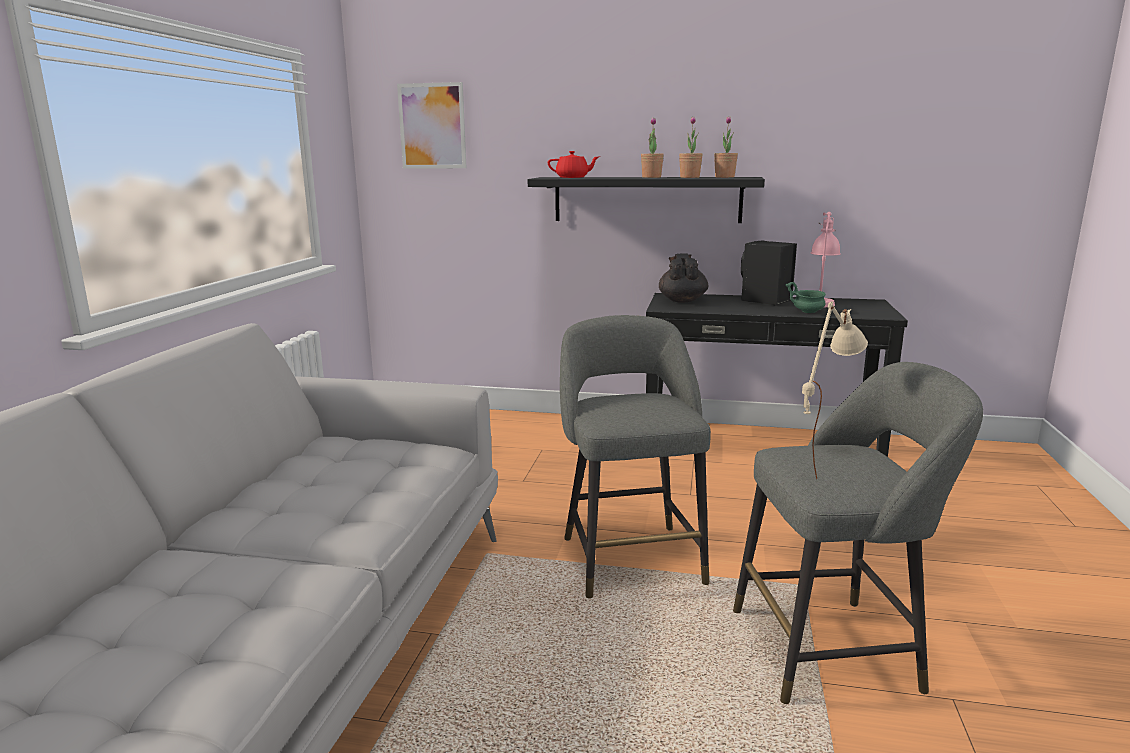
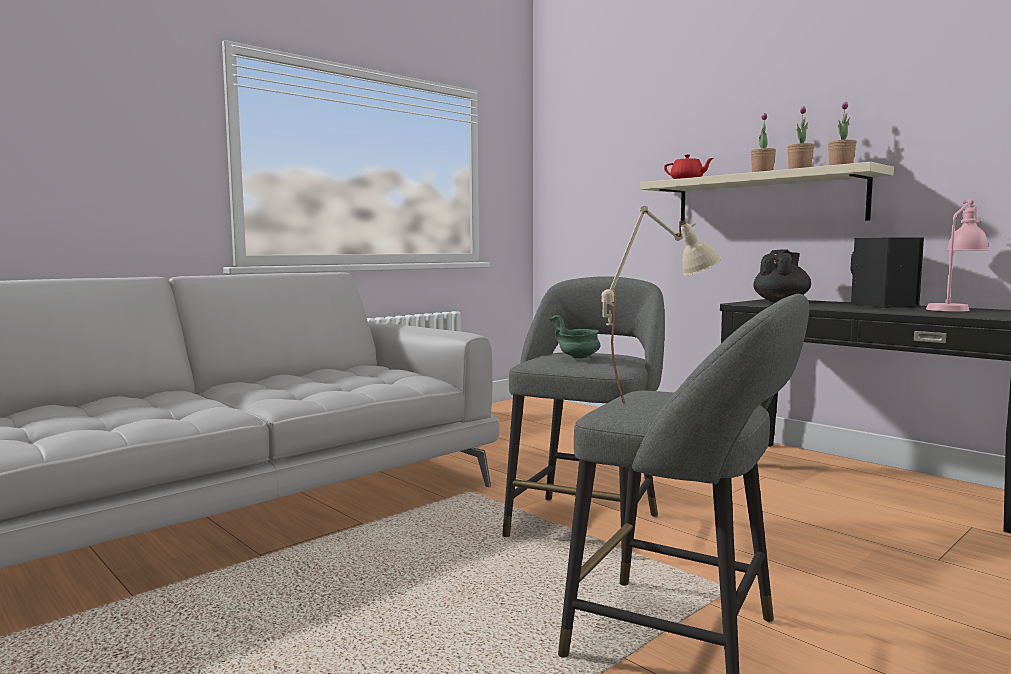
camera: 35 degrees right, 10 degrees down
(432, 126) = (587, 147): picture -> none
(647, 199) = (767, 200): black shelf -> beige shelf
(807, 312) = (908, 311): green bowl -> green bowl (577, 357)

